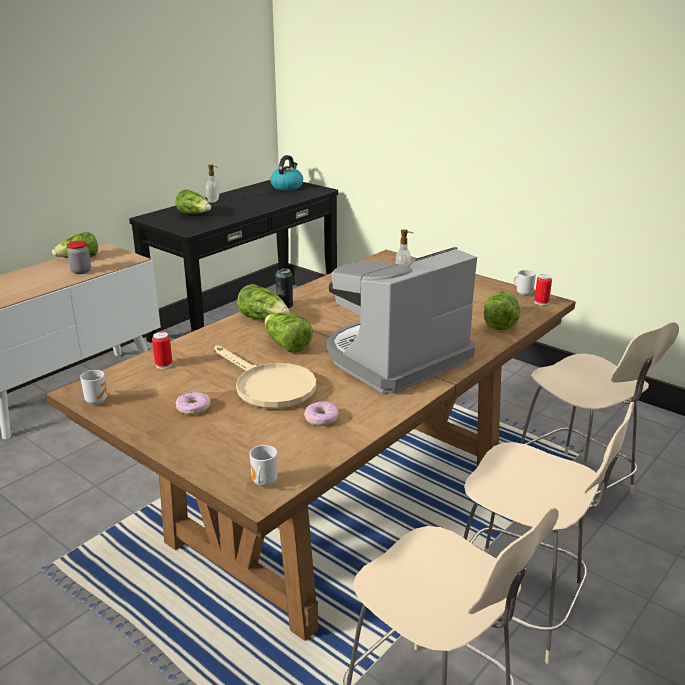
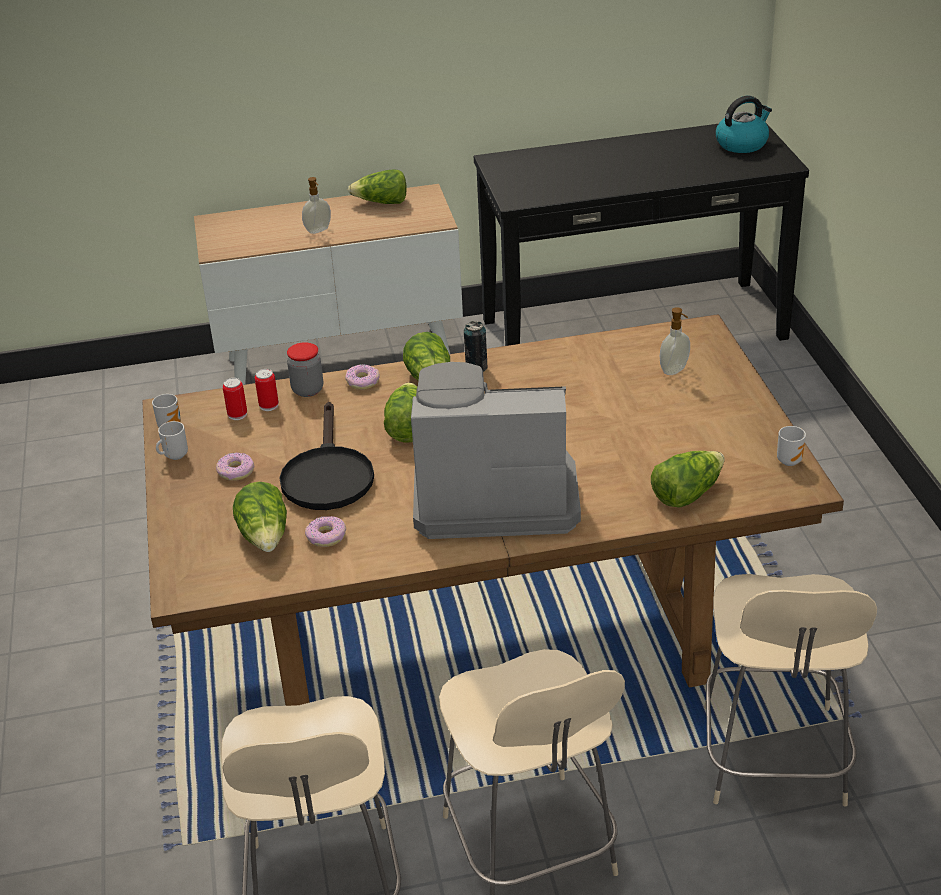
camera: 40 degrees right, 10 degrees up
(81, 271) = (364, 225): jar -> jar (307, 390)
(194, 214) = (555, 170): lettuce -> lettuce (265, 536)
(214, 201) = (608, 150): soap dispenser -> soap dispenser (318, 230)
(217, 333) = (363, 382): none -> donut
(263, 483) = (197, 582): mug -> mug (174, 456)
(268, 386) = (327, 475): beige frying pan -> black frying pan
(541, 302) = (790, 484): can -> can (237, 414)

